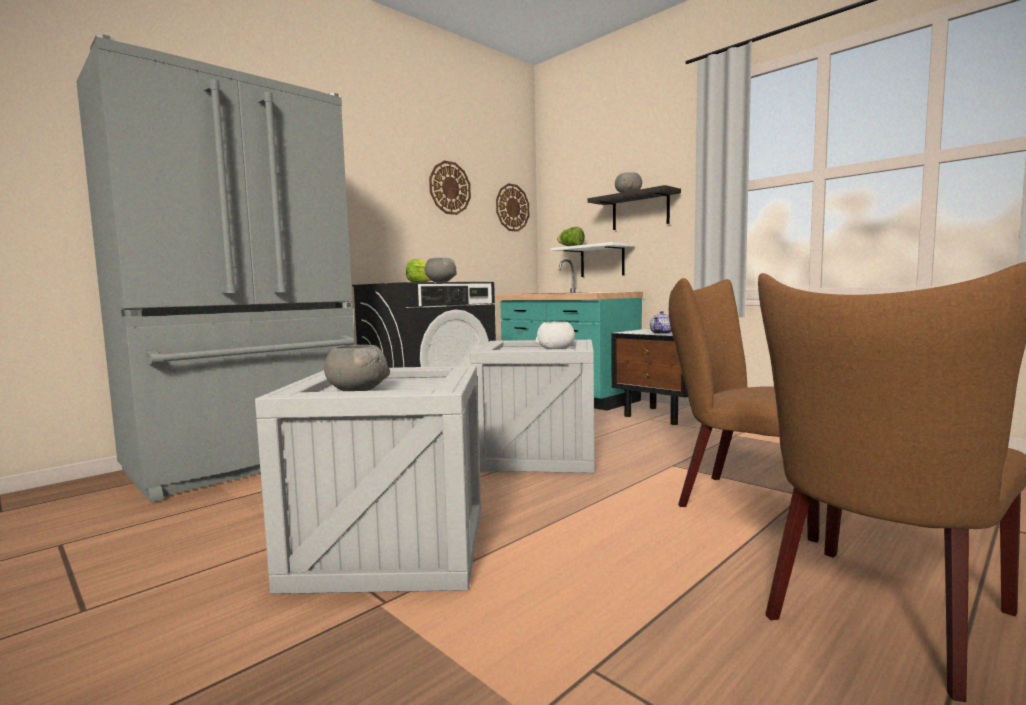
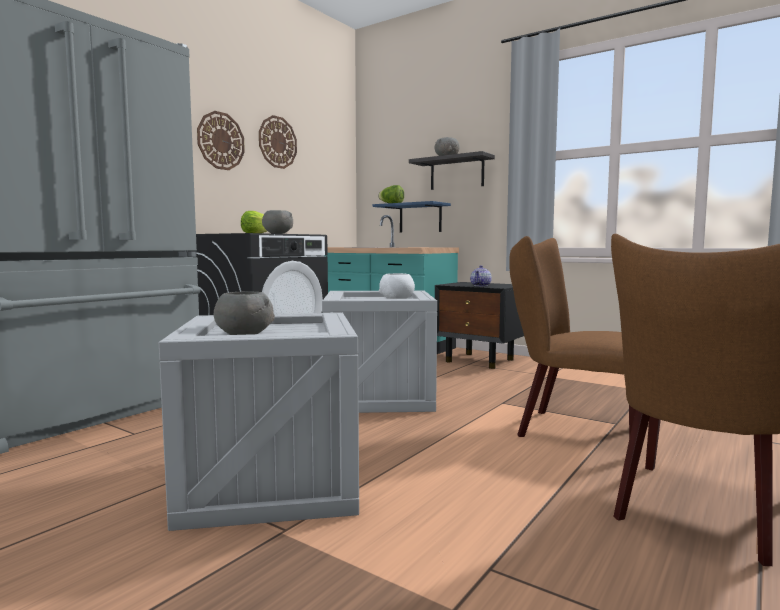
camera: 10 degrees left, 0 degrees up
(512, 207) = (334, 164): wall clock -> wall clock (220, 141)
(602, 261) = (420, 218): white shelf -> blue shelf

